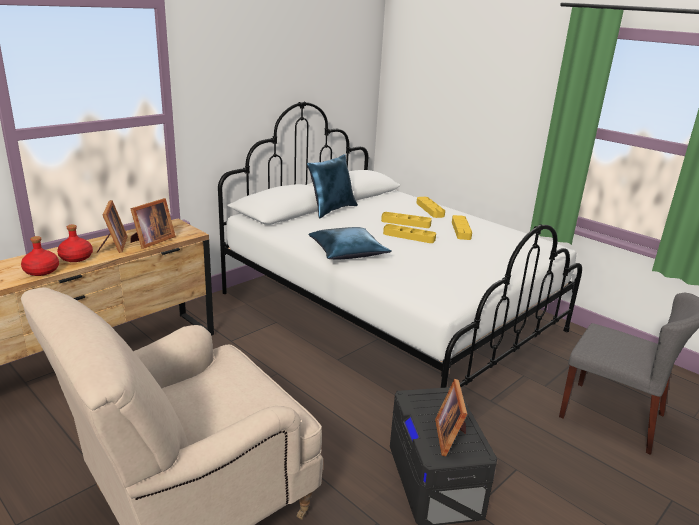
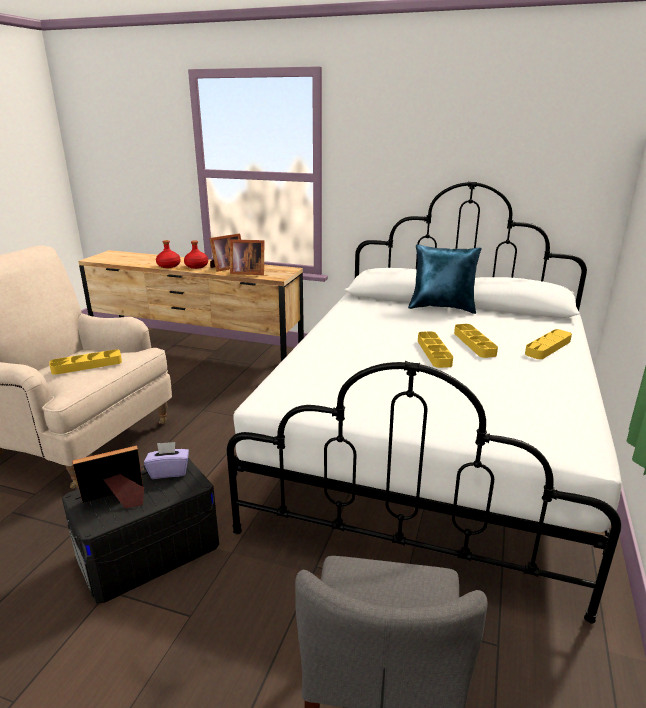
camera: 65 degrees right, 0 degrees up
(348, 252) = (343, 335): blue pillow -> none
(423, 403) = (169, 471): none -> purple tissue box
(461, 230) = (512, 376): yellow tray -> yellow tray (87, 365)

